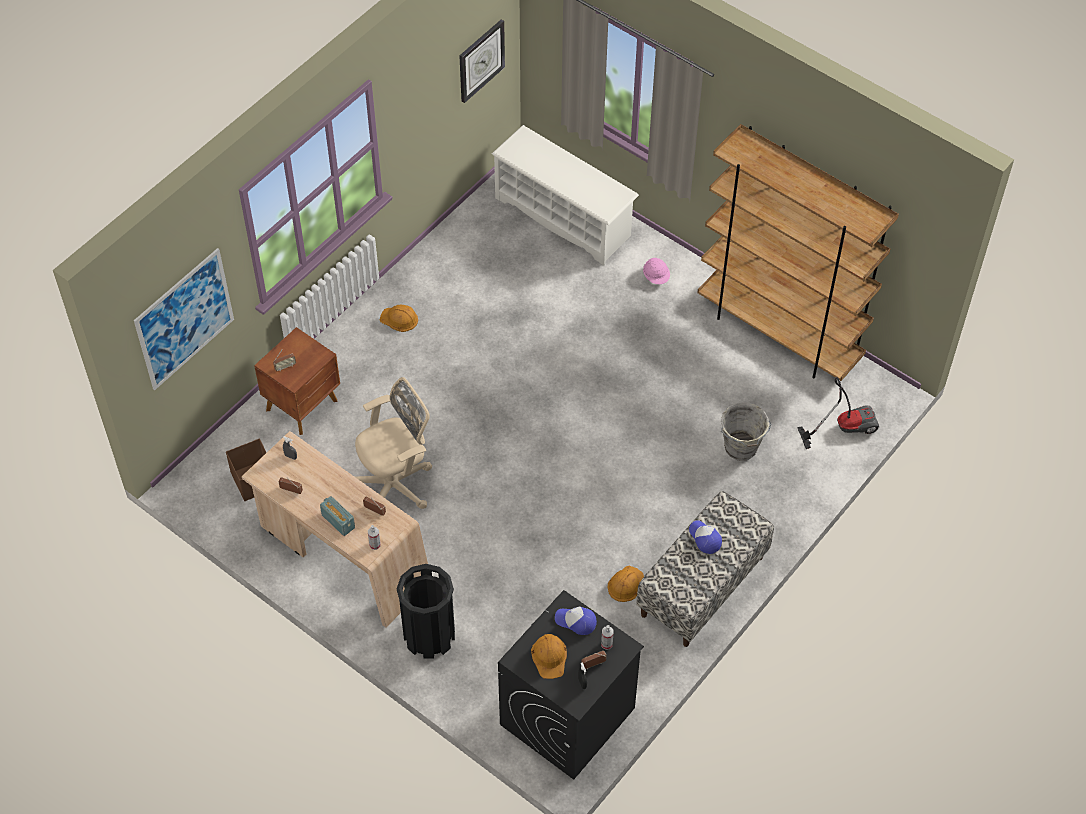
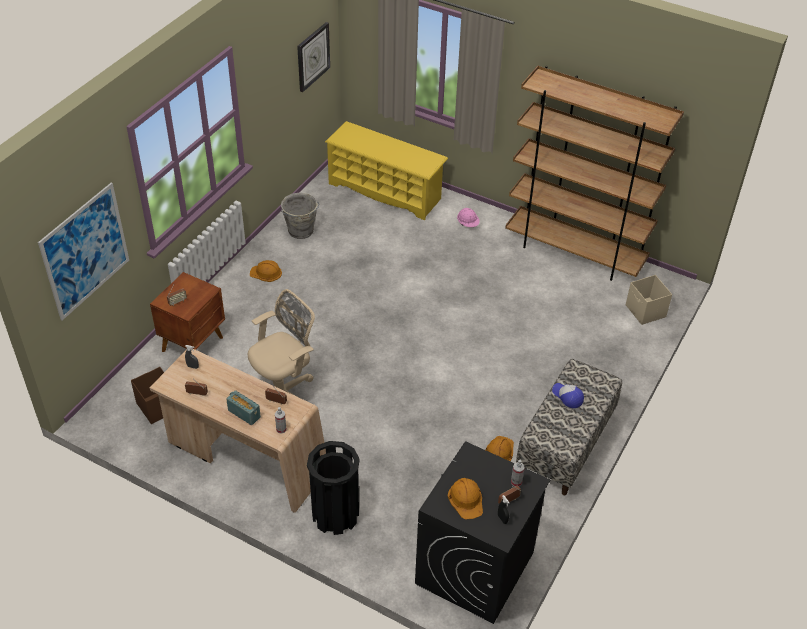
camera: 10 degrees left, 10 degrees down
(563, 217) = (385, 191): white shoe rack -> yellow shoe rack
(576, 621) = (483, 466): cap -> none
(741, 448) = (568, 336): grey bucket -> grey bucket (301, 231)
(844, 426) = (645, 311): vacuum cleaner -> beige storage box

